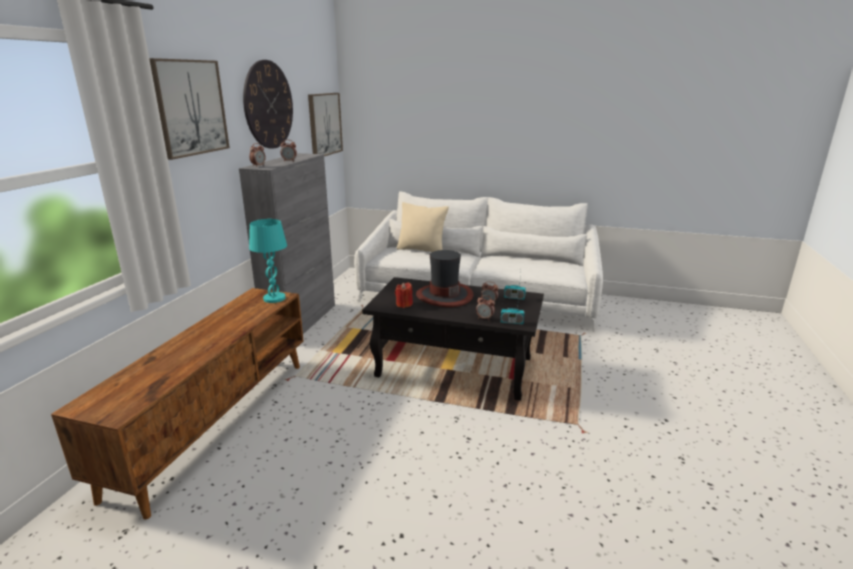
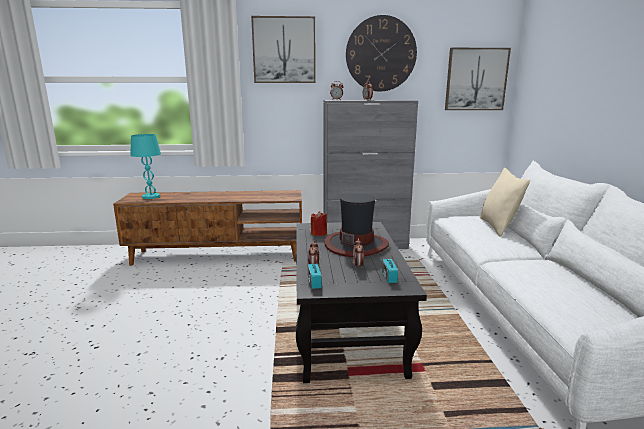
camera: 70 degrees right, 5 degrees down
(274, 298) = (286, 197): turquoise table lamp -> turquoise table lamp (150, 197)

